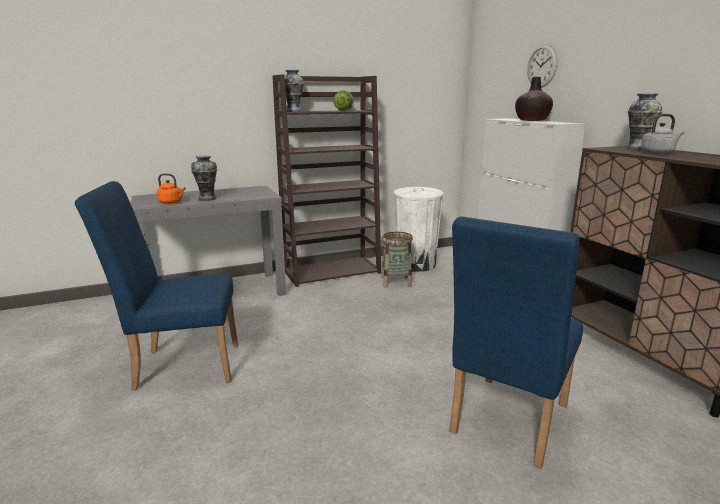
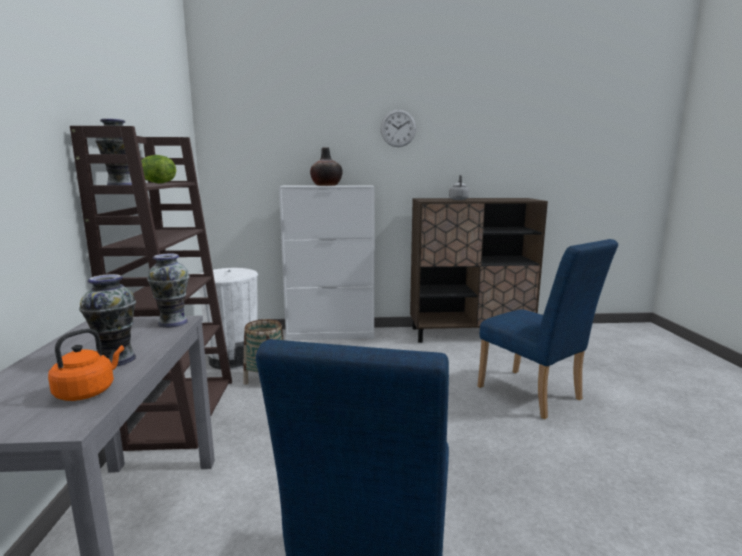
camera: 70 degrees left, 5 degrees down
(541, 66) = (311, 138): wall clock -> wall clock (398, 128)
(637, 148) = (433, 199): vase -> vase (172, 322)

